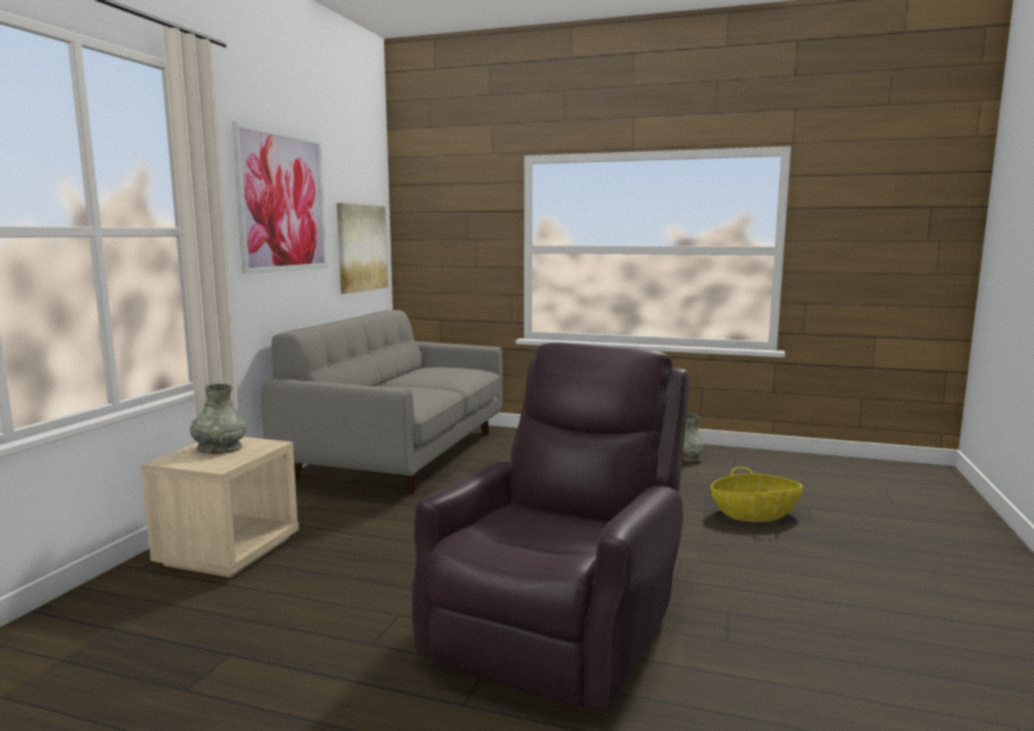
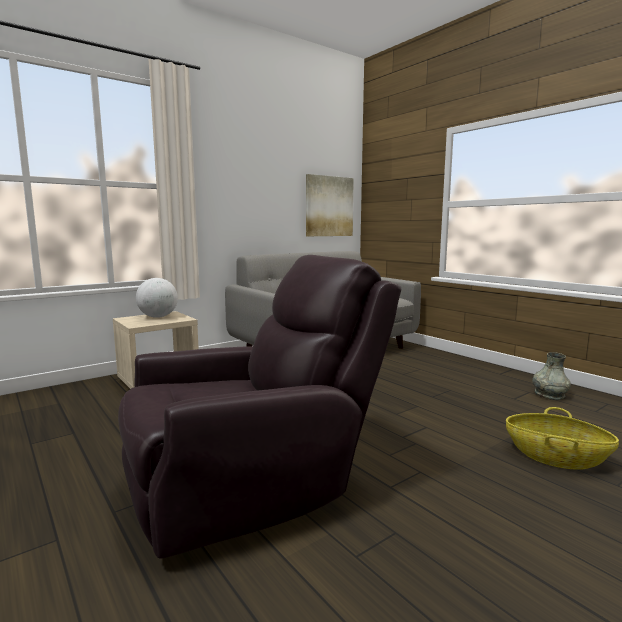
camera: 35 degrees right, 0 degrees up
(219, 448) = (158, 317): grey vase -> globe
(283, 202) = (254, 172): picture -> none

